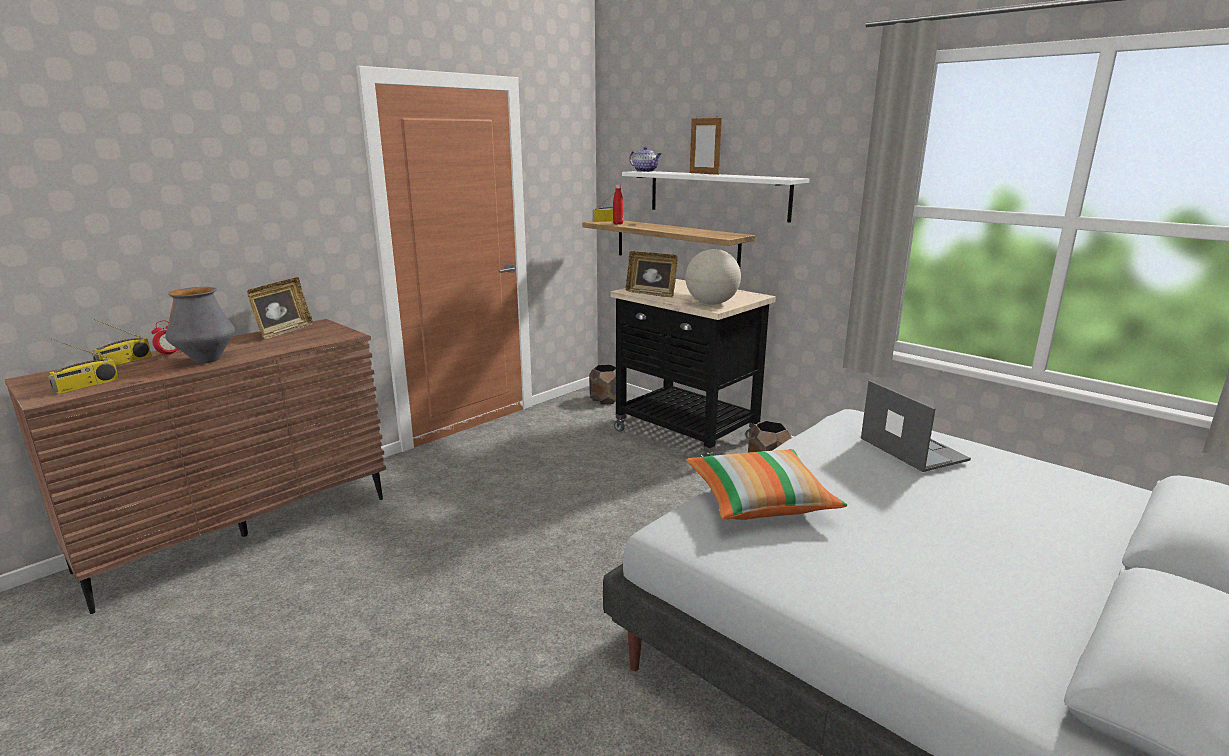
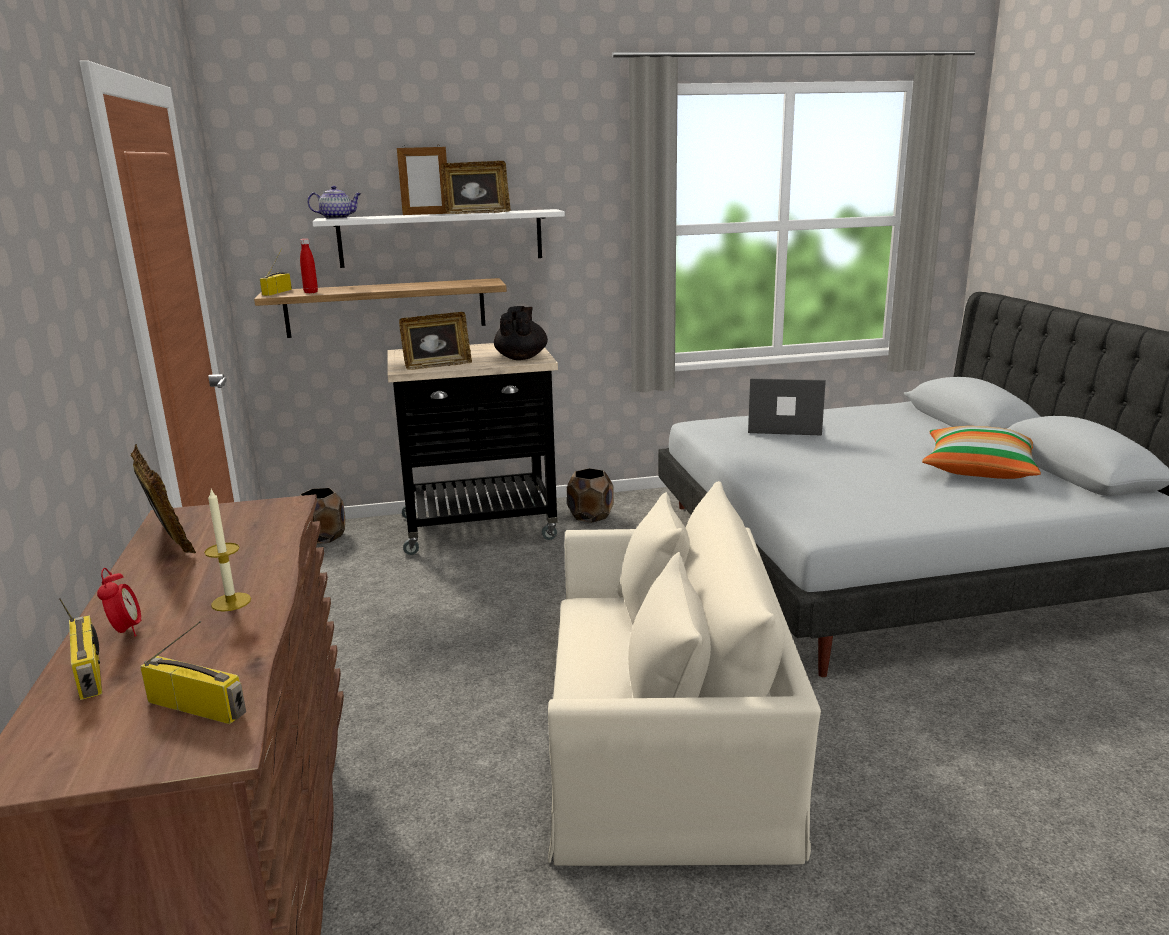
camera: 55 degrees left, 0 degrees up
(86, 386) = (199, 707): radio -> radio turned 45 degrees counterclockwise
(206, 360) = (231, 602): vase -> candle
(467, 614) = (666, 743): none -> beige armchair
(711, 303) = (521, 358): globe -> black teapot
(731, 175) = (477, 213): none -> picture frame
(760, 501) = (807, 491): pillow -> pillow (978, 469)

